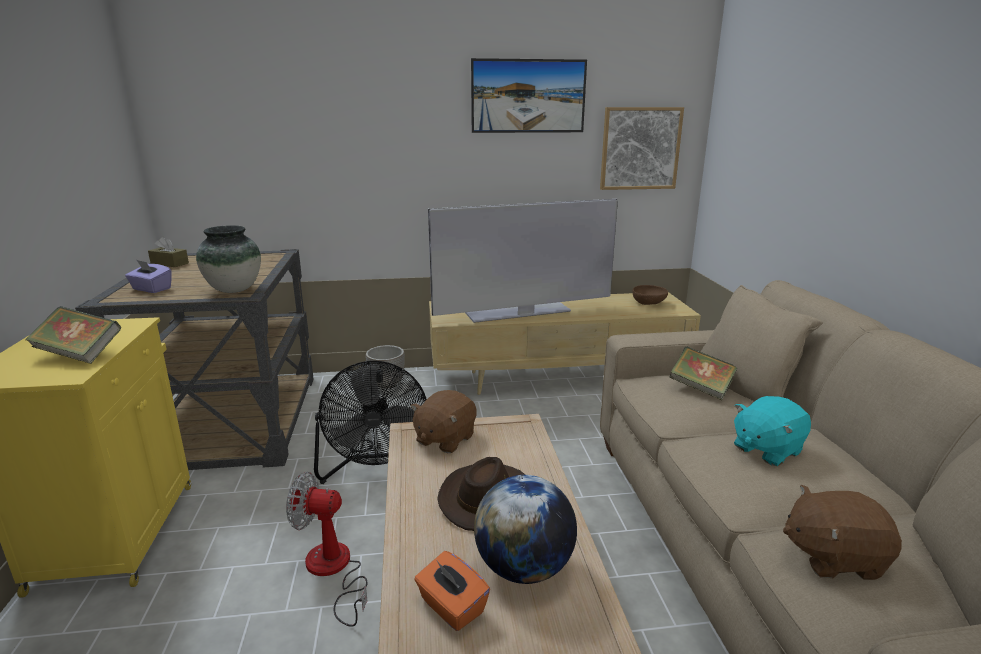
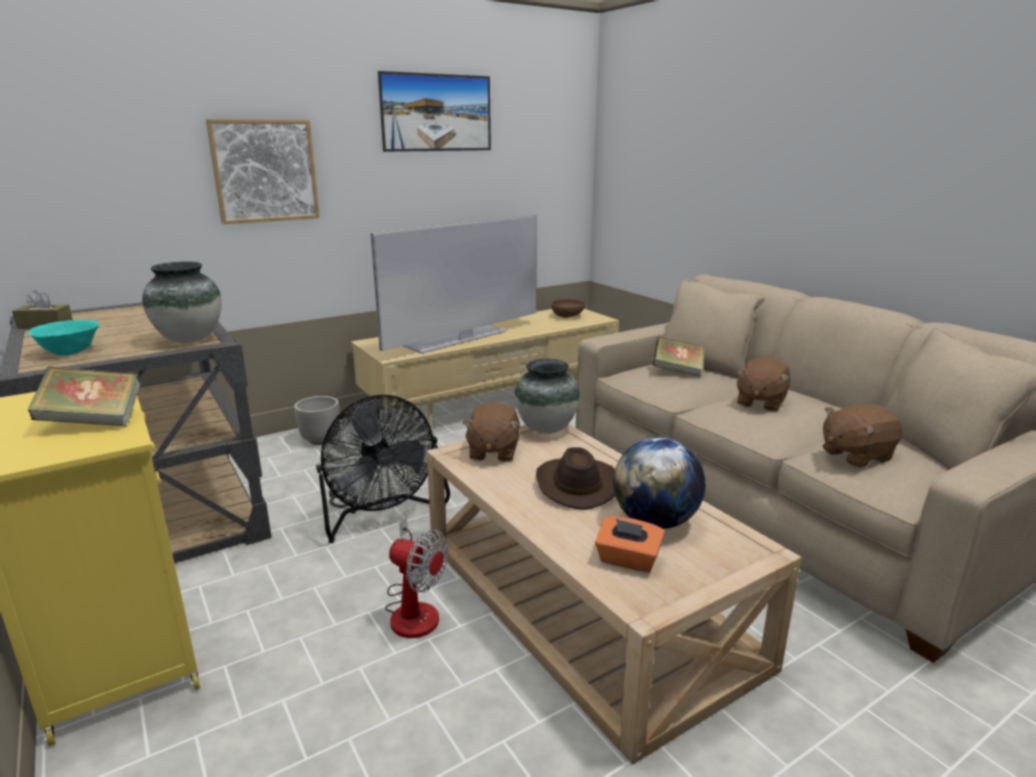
camera: 25 degrees left, 0 degrees up
(151, 289) = (71, 352): purple tissue box -> turquoise bowl
(333, 571) = (414, 608): fan -> fan turned 135 degrees counterclockwise
(515, 425) = (545, 429): none -> vase
(640, 148) = (540, 166): picture -> picture (265, 171)
(766, 449) = (760, 402): turquoise plush toy -> brown plush toy

